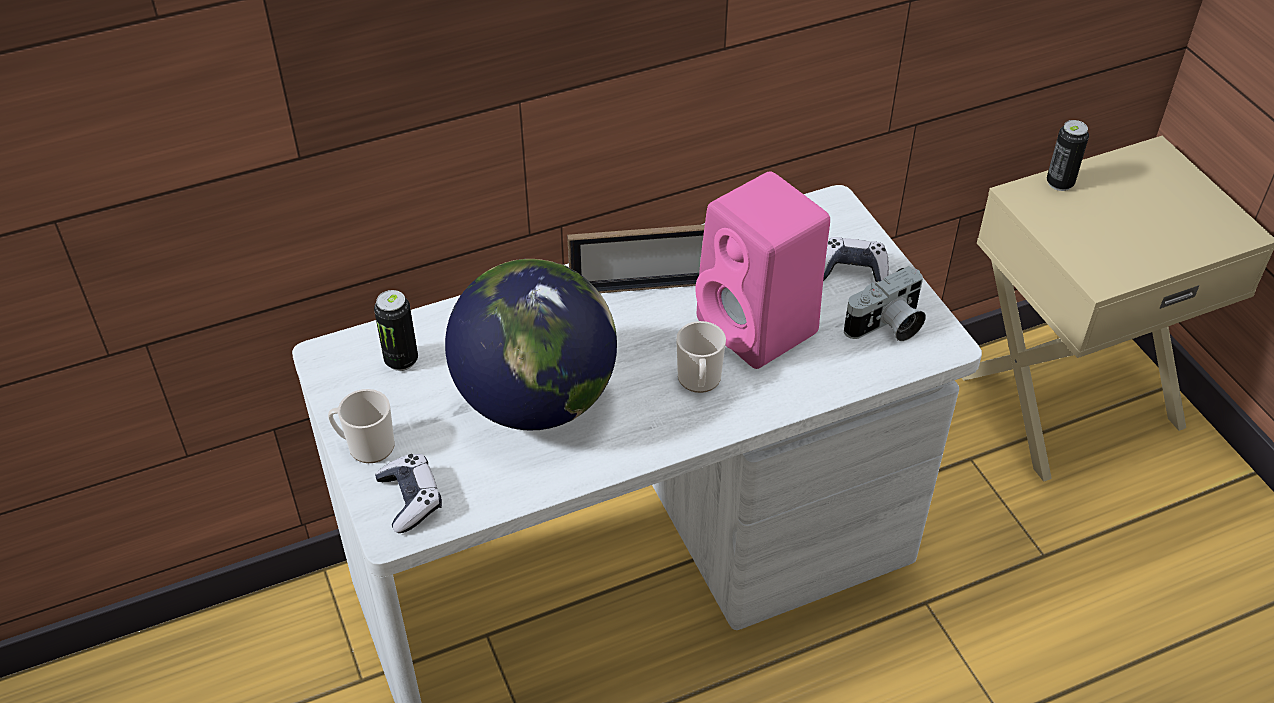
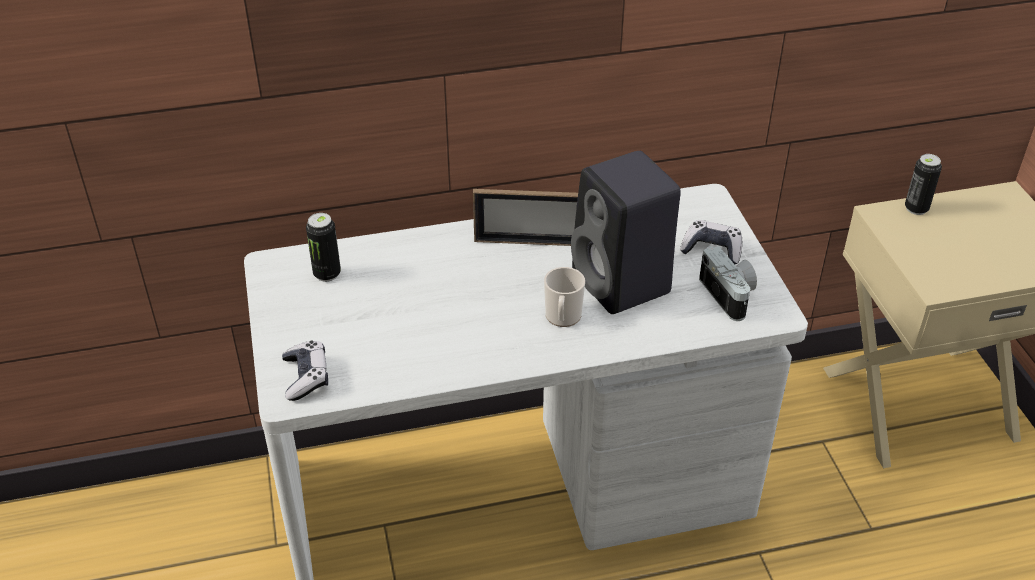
camera: 10 degrees right, 5 degrees down
(366, 446) = (282, 333): mug -> none
(535, 401) = (425, 317): globe -> none
(760, 328) = (623, 284): pink speaker -> black speaker
(887, 326) = (730, 295): camera -> camera turned 90 degrees counterclockwise

